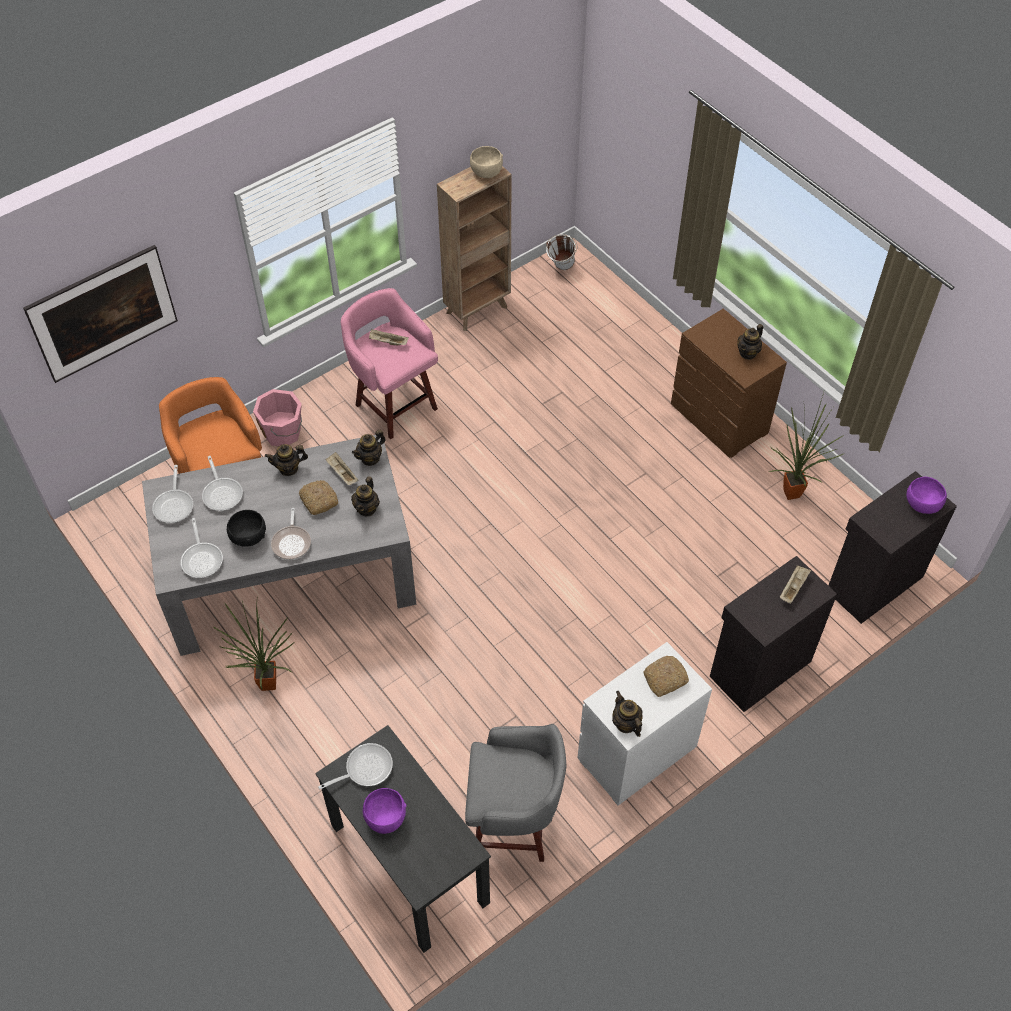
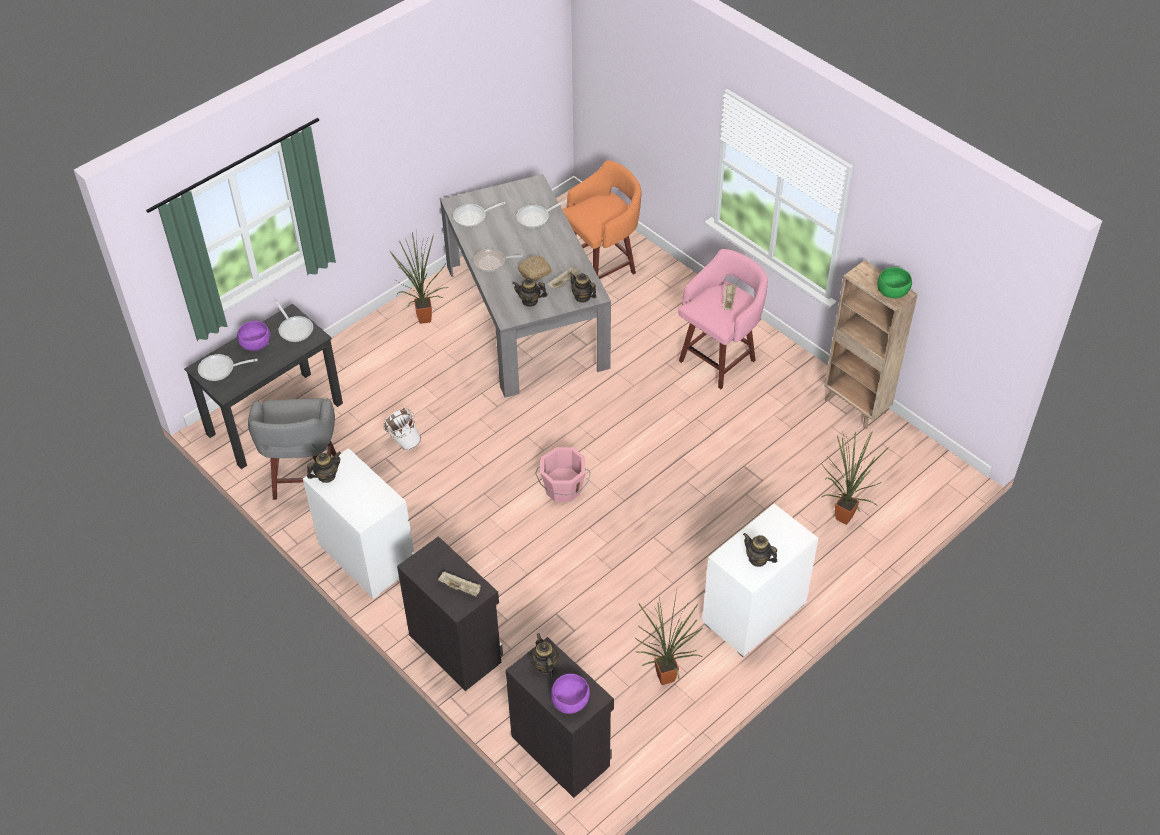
camera: 85 degrees right, 5 degrees down
(109, 331) = (626, 91): picture -> none
(174, 505) = (521, 194): frying pan -> frying pan (220, 369)
(248, 537) = (495, 238): black bowl -> none
(283, 432) = (672, 291): pink bucket -> pink bucket (563, 489)
(288, 468) = (565, 250): teapot -> teapot (544, 665)
(486, 172) = (892, 292): beige bowl -> green bowl
(560, 268) = (934, 468): white bucket -> white bucket (403, 442)
(611, 341) = (841, 516): none -> potted plant
(665, 679) = (368, 500): bread -> none
(719, 420) = (753, 613): brown dresser -> white dresser

